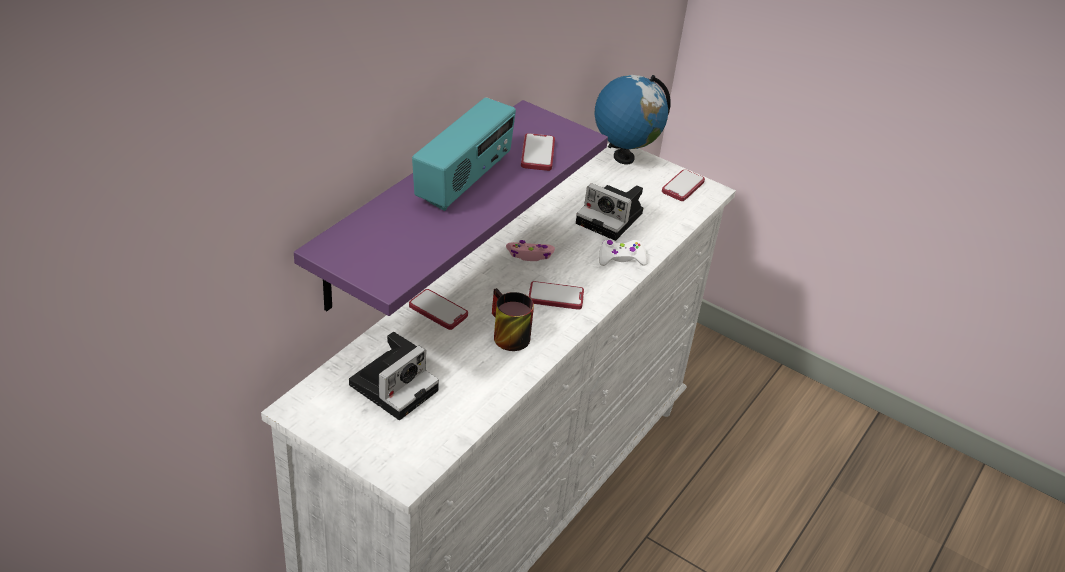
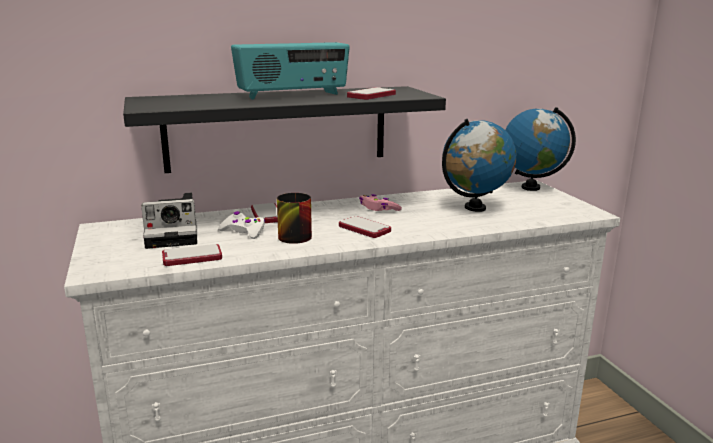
camera: 40 degrees right, 20 degrees down
(419, 205) = (278, 128): purple shelf -> black shelf
(612, 219) = (475, 208): camera -> globe
(621, 258) = (452, 225): white game controller -> white game controller (243, 231)
(683, 186) = (566, 207): phone -> phone (192, 257)

